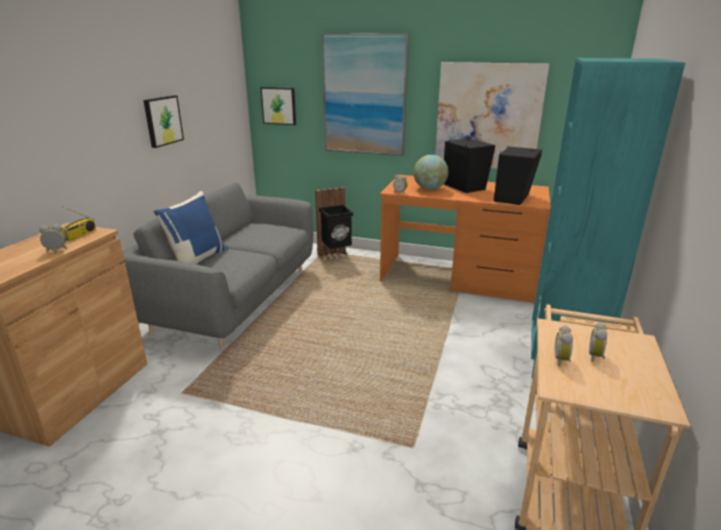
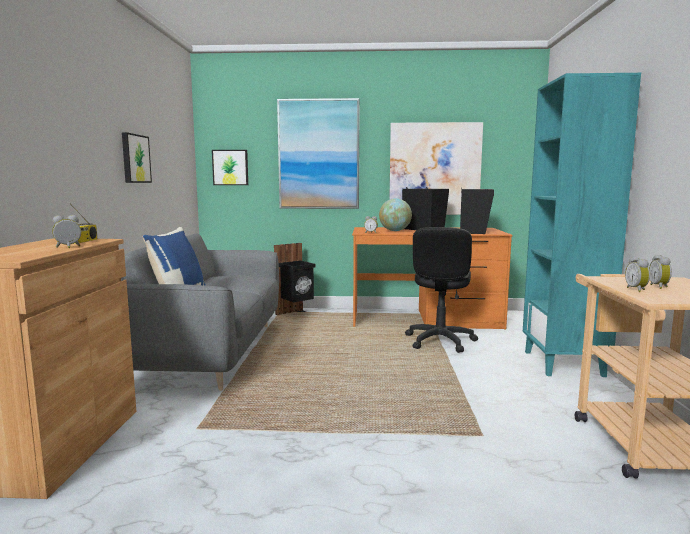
camera: 15 degrees left, 15 degrees down
(452, 312) = (439, 341): none -> black office chair

